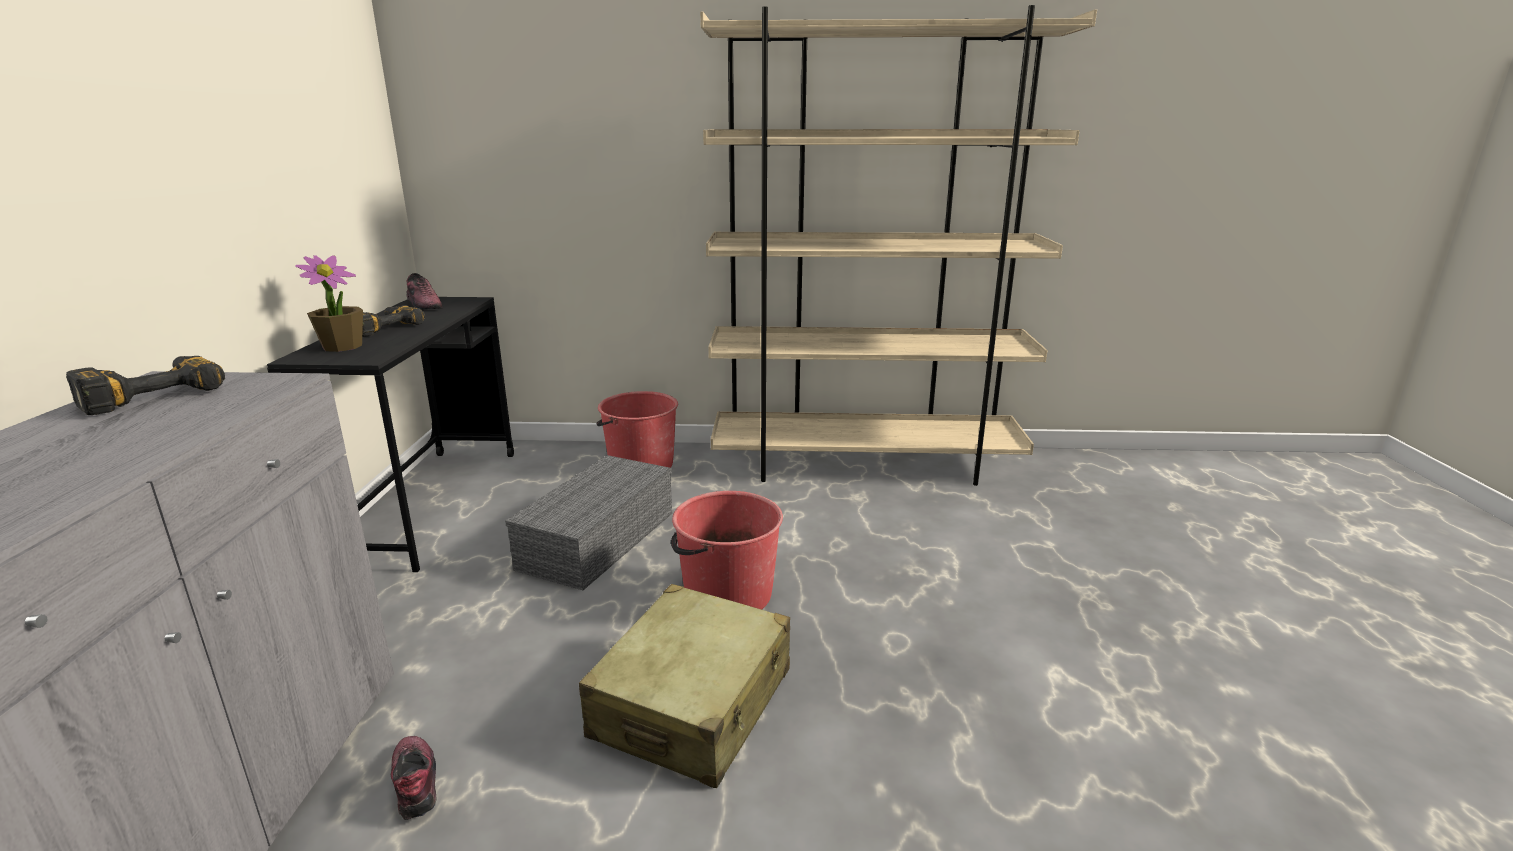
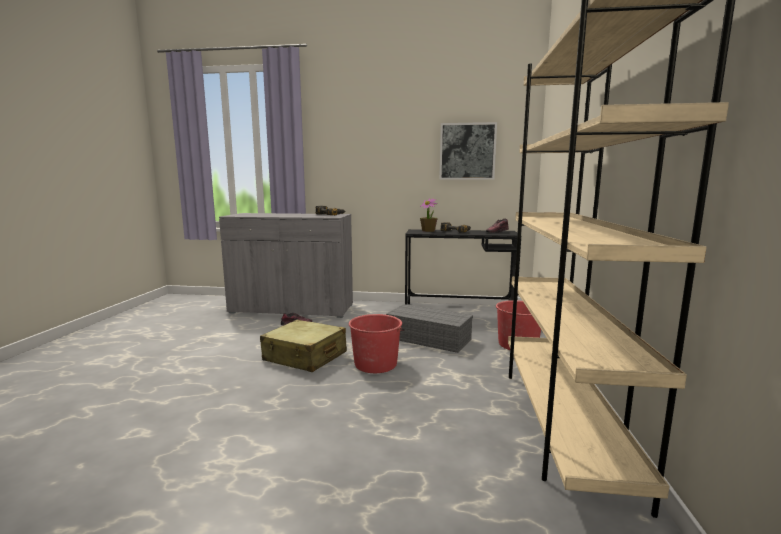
camera: 95 degrees right, 10 degrees down
(301, 115) = (467, 151): none -> picture

